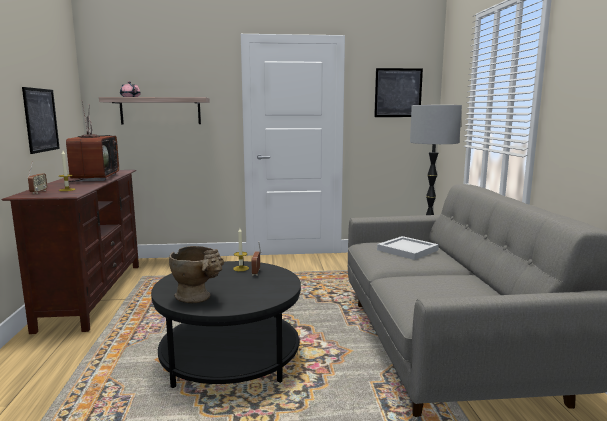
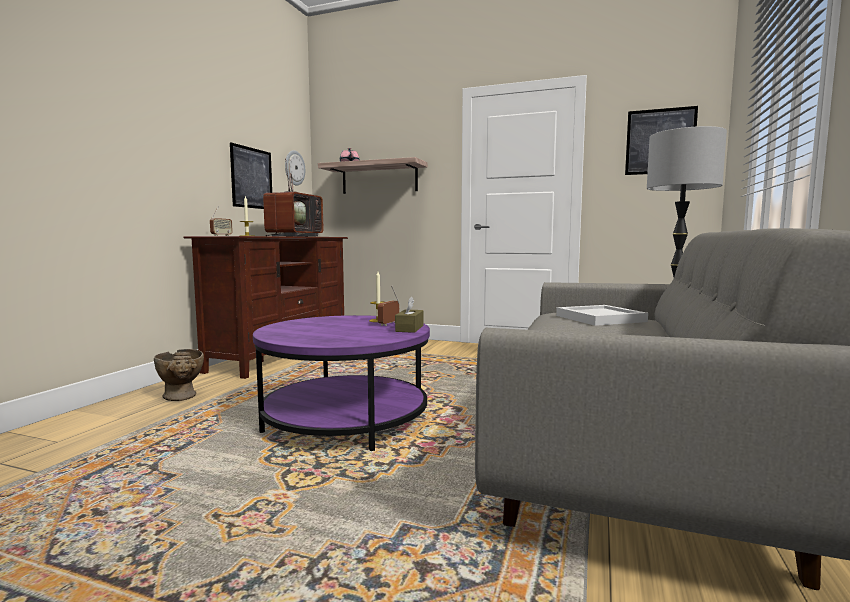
camera: 25 degrees right, 5 degrees down
(70, 100) = (294, 168): none -> wall clock
(198, 298) = (296, 333): beige vase -> beige vase (182, 397)
(230, 357) = (345, 419): black coffee table -> purple coffee table
(280, 276) = (409, 328): none -> brown tissue box

